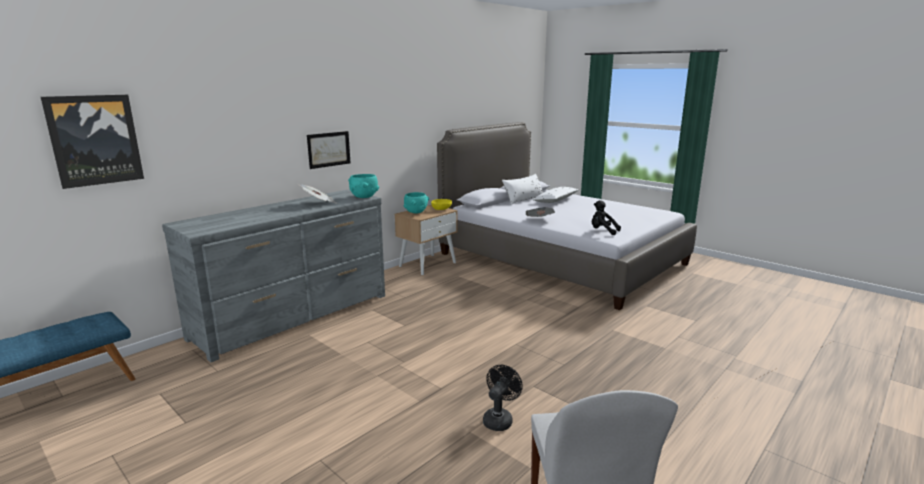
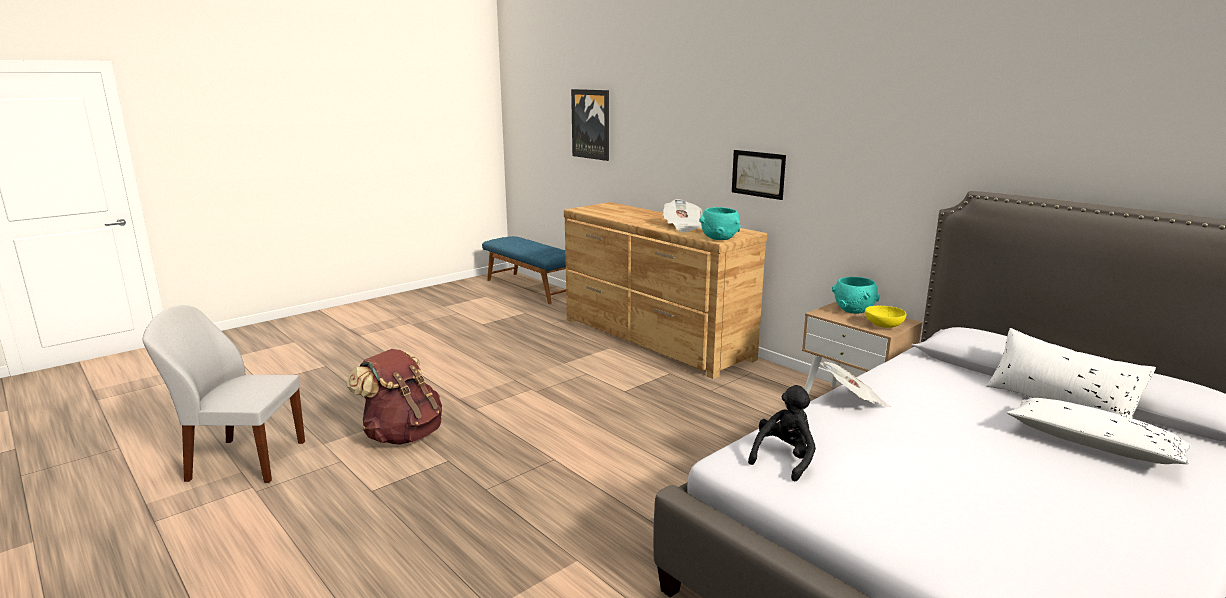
camera: 95 degrees right, 0 degrees up
(294, 316) = (654, 339): grey dresser -> brown dresser
(499, 419) = (402, 435): black fan -> brown backpack

